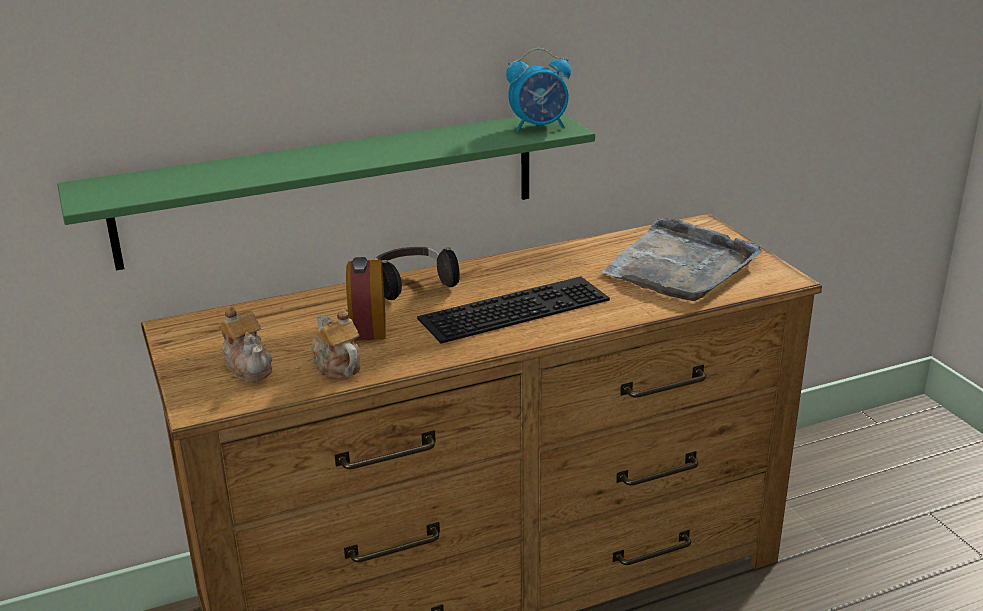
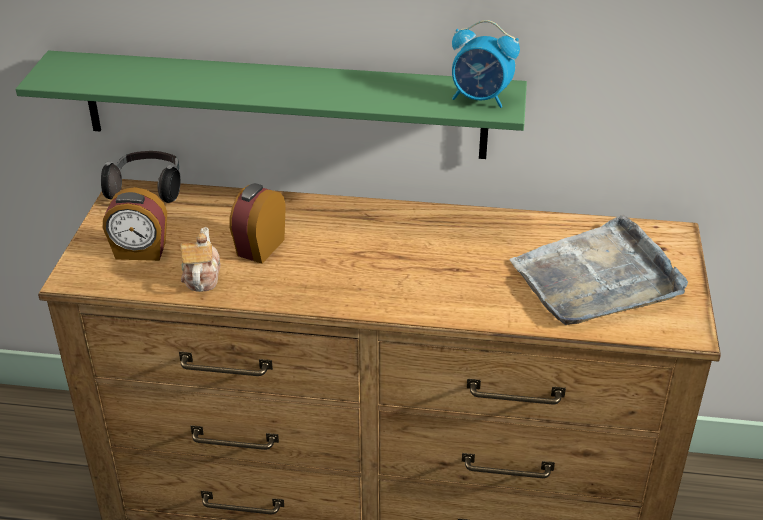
camera: 30 degrees right, 10 degrees up
(249, 366) = (140, 252): teapot -> alarm clock
(412, 285) = (337, 214): headphones -> headphones (147, 189)
(514, 307) = (397, 269): keyboard -> none

